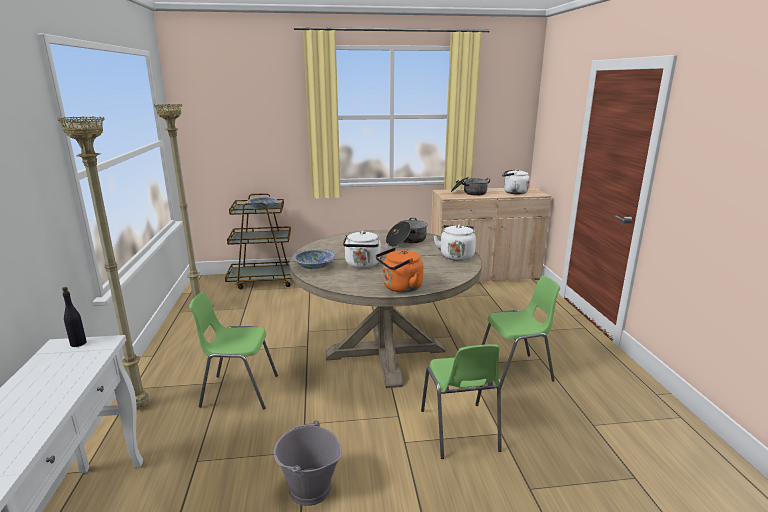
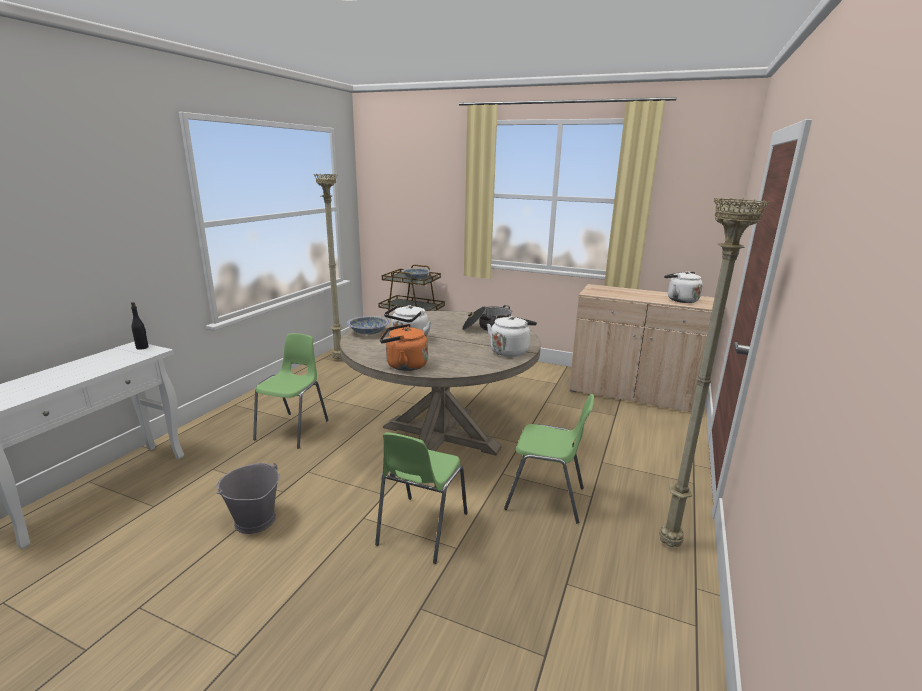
camera: 30 degrees right, 0 degrees up
(141, 405) = (225, 418): beige floor lamp -> beige floor lamp (671, 543)
(239, 391) = (294, 430): green chair -> green chair turned 75 degrees clockwise
(469, 193) = (623, 292): cooking pot -> none

